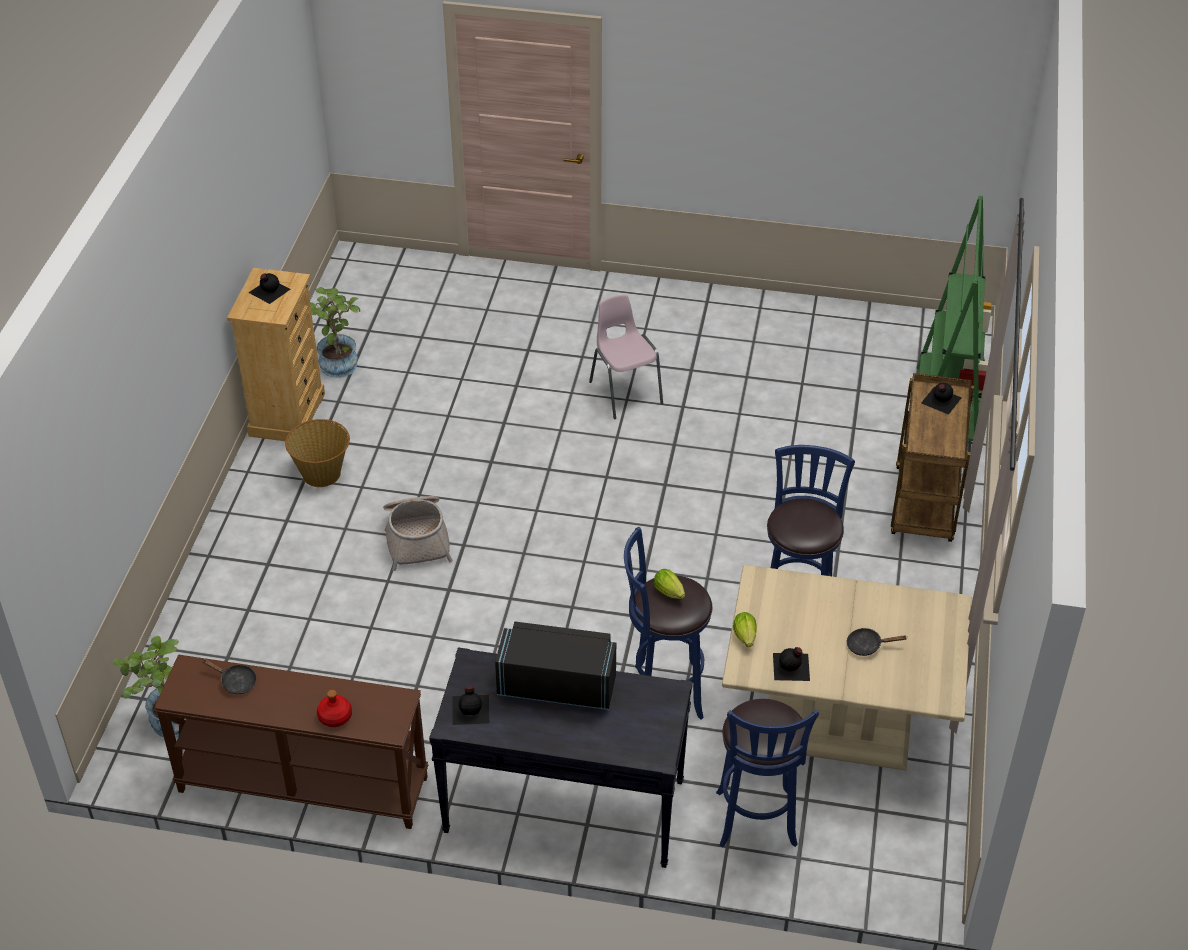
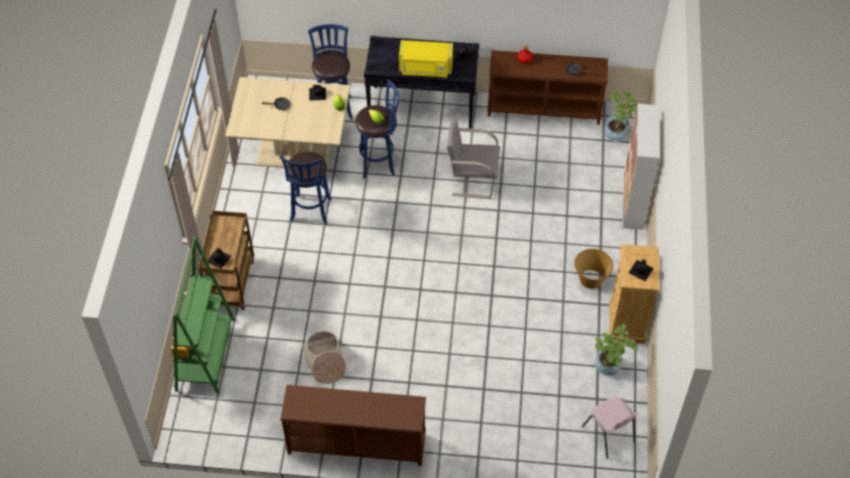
camera: 175 degrees right, 10 degrees up
(200, 585) = (632, 203): none -> cabinet
(417, 538) = (523, 240): basket -> basket (325, 362)
(486, 648) = (472, 179): none -> grey chair
(558, 684) = (425, 69): black microwave -> yellow microwave
(625, 392) = (414, 356): pink chair -> pink chair (609, 435)
(715, 303) = (356, 444): none -> brown console table

